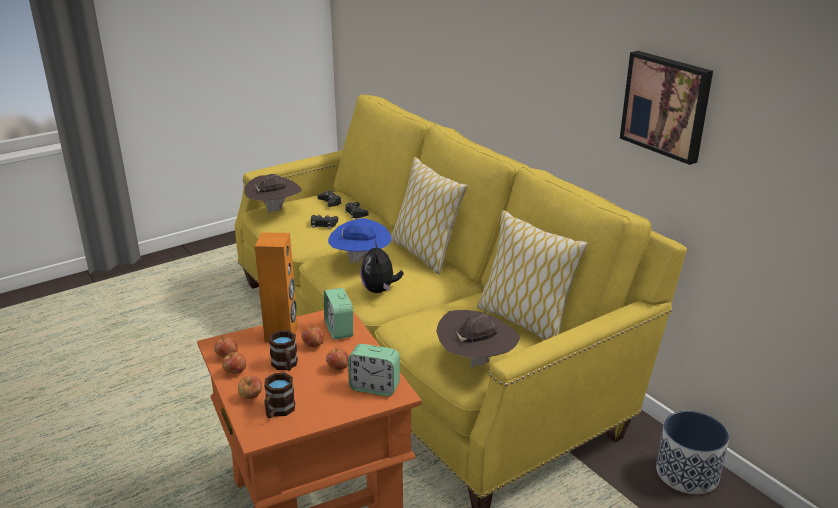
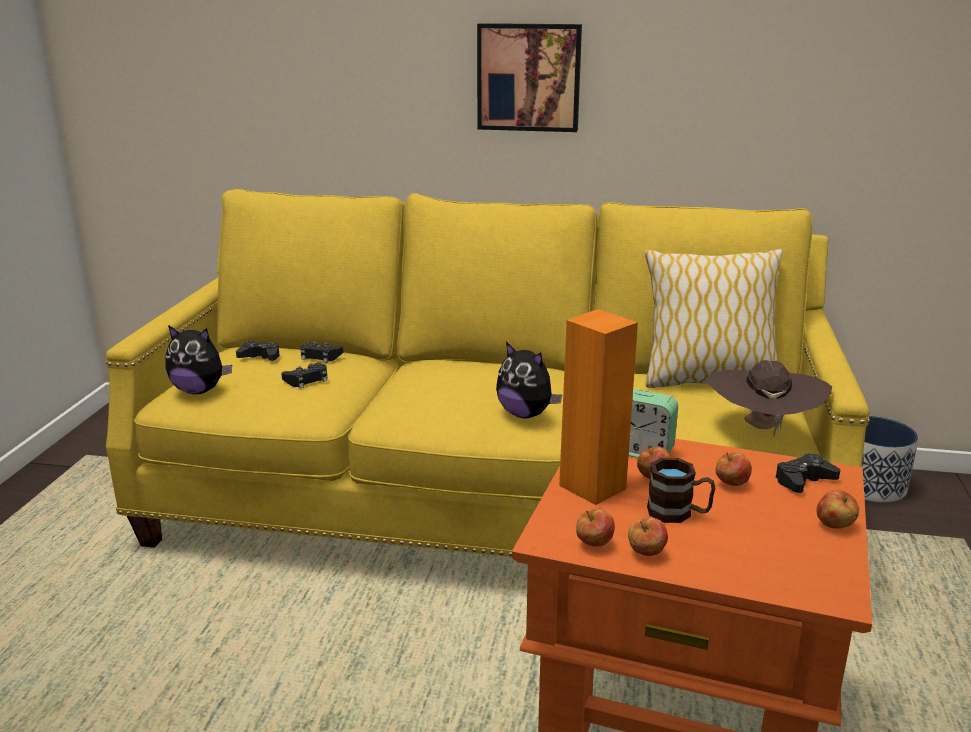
camera: 45 degrees left, 5 degrees down
(251, 397) = (729, 566): apple -> apple (834, 525)
(275, 210) = (199, 390): brown hat -> plush toy
(278, 411) = (789, 560): brown mug -> none
(361, 261) = (440, 396): blue hat -> none
(374, 387) = (804, 480): alarm clock -> black game controller
(424, 253) = (486, 365): pillow -> none
(667, 105) = (774, 82): picture -> picture (529, 77)

